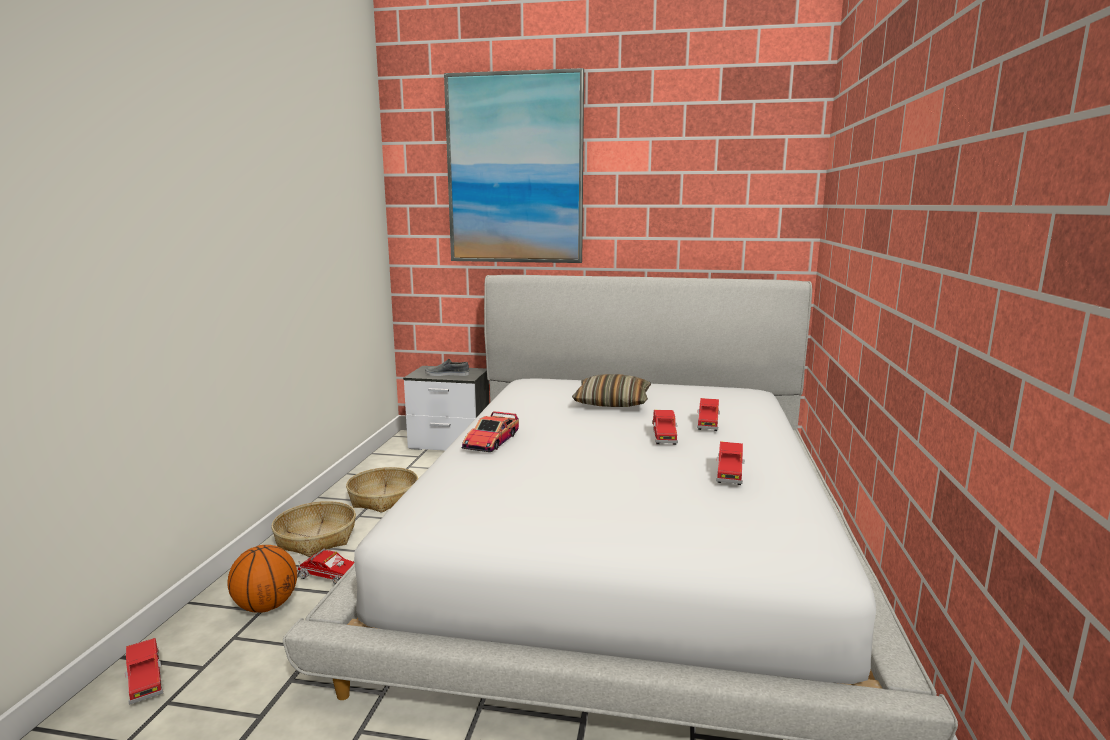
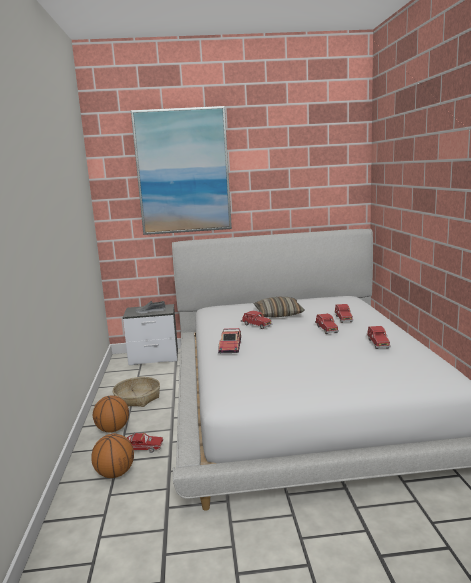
camera: 15 degrees left, 0 degrees up
(146, 681) = (74, 530): red toy car -> red toy car (256, 325)
(316, 538) = (113, 429): basket -> basketball

